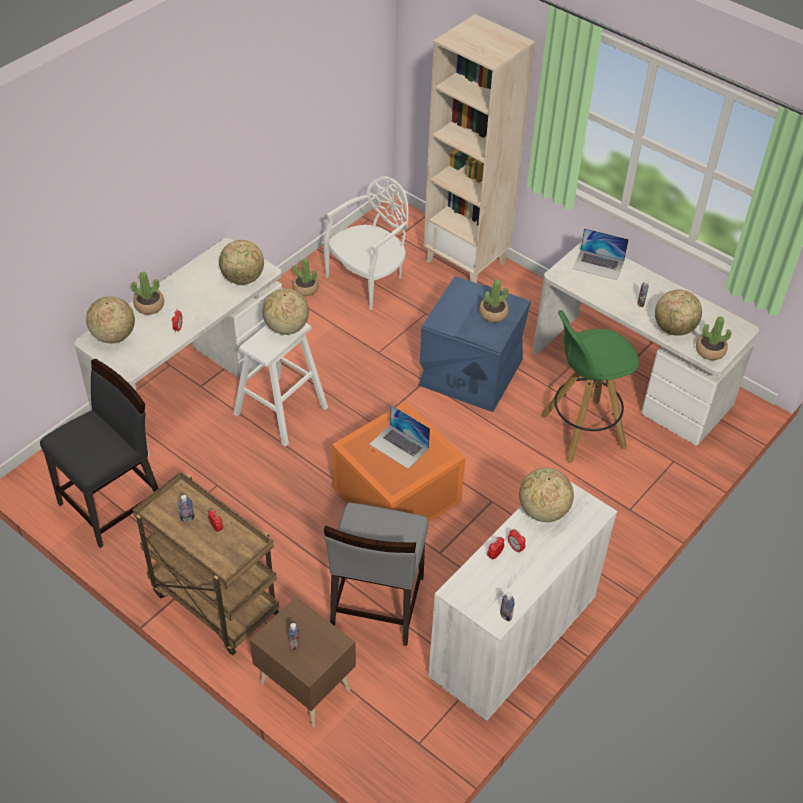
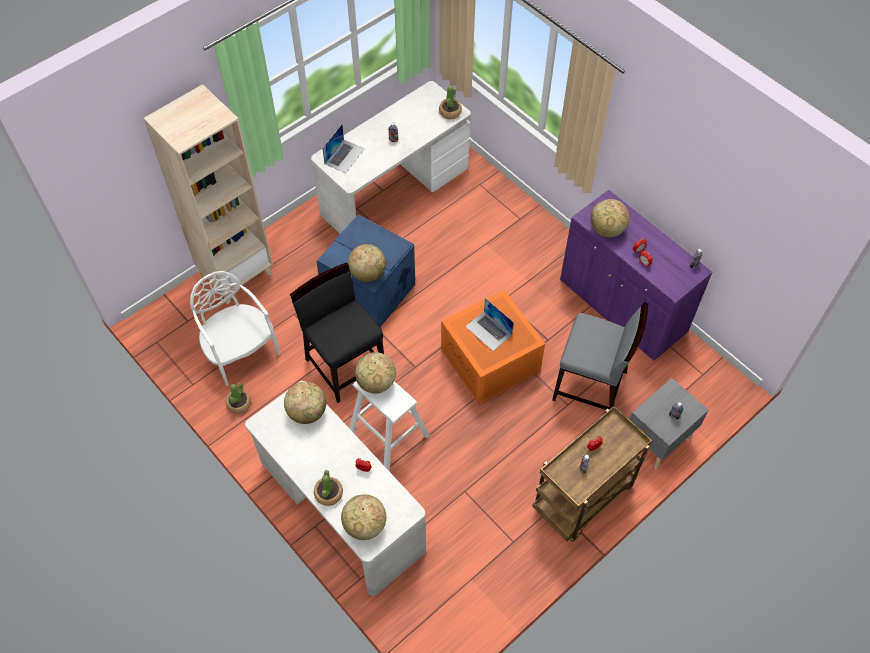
camera: 80 degrees left, 10 degrees up
(113, 504) = (475, 576): black chair -> black chair (345, 365)
(305, 684) = (657, 439): brown nightstand -> grey nightstand
(399, 446) = (488, 331): laptop -> laptop turned 90 degrees clockwise
(493, 313) = (369, 240): potted plant -> none
(513, 637) = (622, 306): white cabinet -> purple cabinet
(581, 431) = (443, 232): green stool -> none
(674, 329) = (424, 127): globe -> globe (368, 273)

